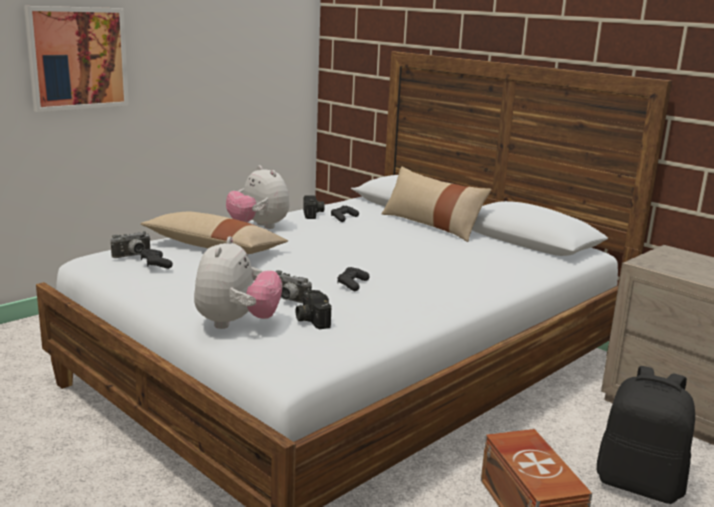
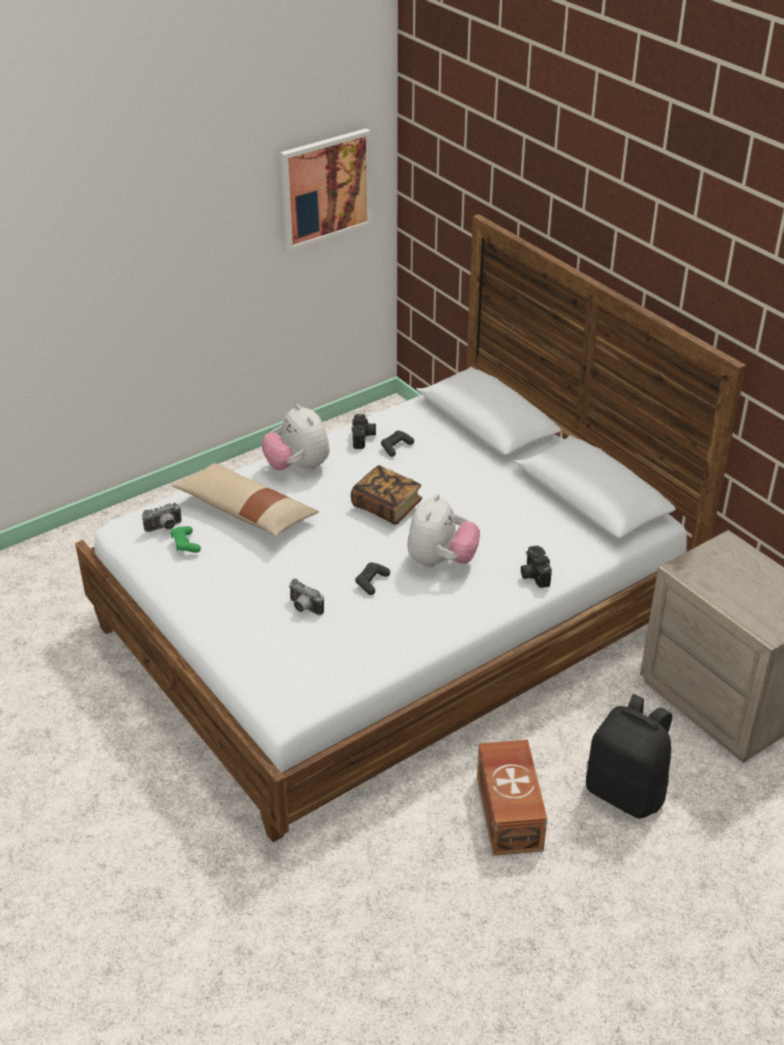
camera: 10 degrees right, 20 degrees up
(77, 58) = (100, 264): picture -> picture (325, 188)
(156, 264) = (185, 544): black game controller -> green game controller
(236, 323) = (250, 643): plush toy -> plush toy (440, 561)
(310, 319) = (318, 639): camera -> camera (533, 574)
(349, 244) = (386, 507): none -> book
(431, 225) = (491, 464): beige pillow -> none

